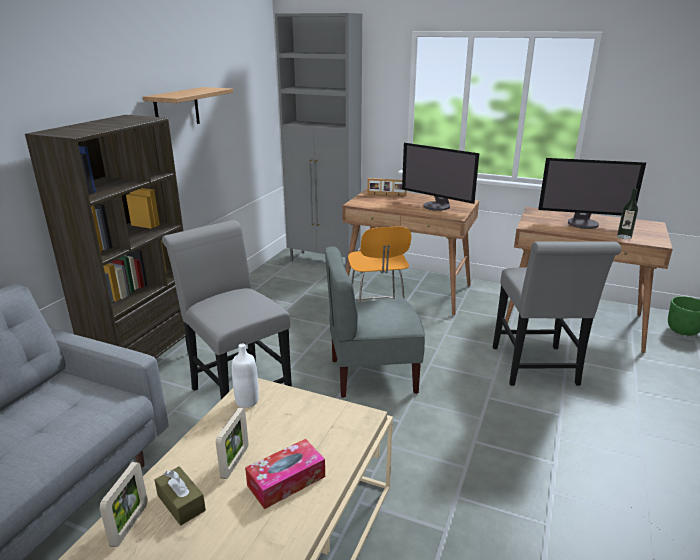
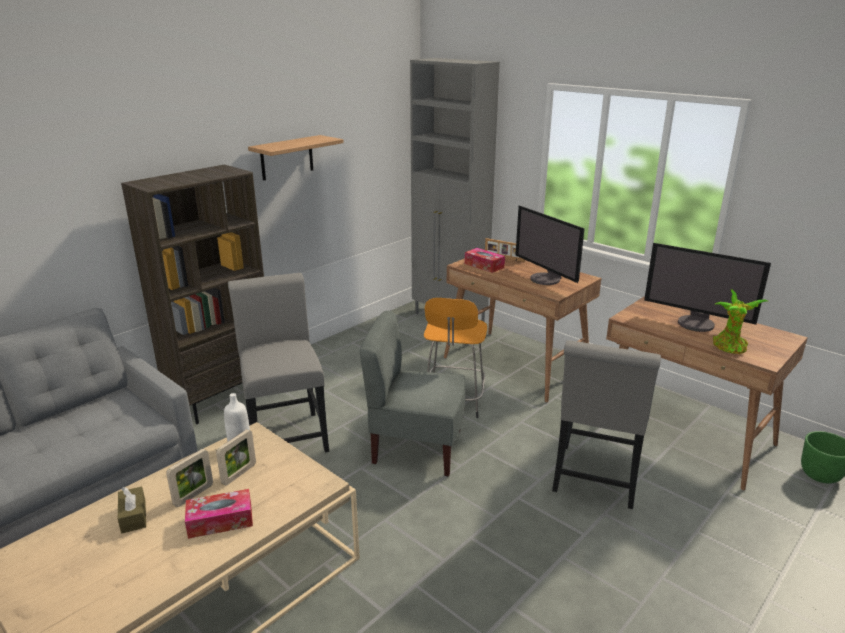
camera: 20 degrees right, 0 degrees up
(130, 524) = (89, 522): picture frame -> picture frame (239, 474)
(375, 202) = (484, 265): none -> tissue box
(624, 237) = (730, 348): bottle -> potted plant

